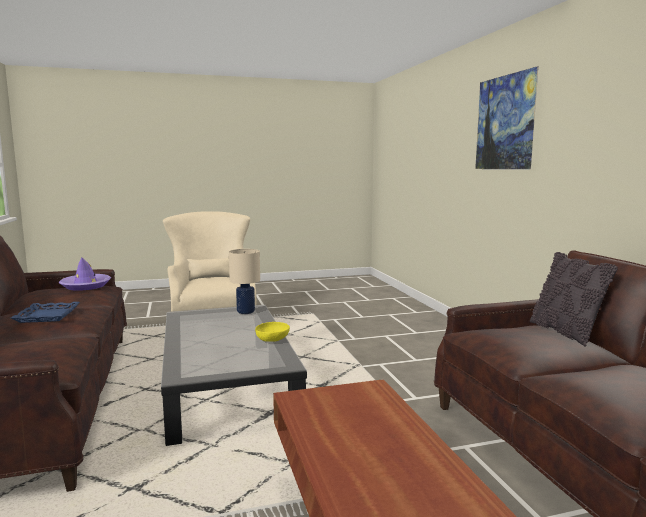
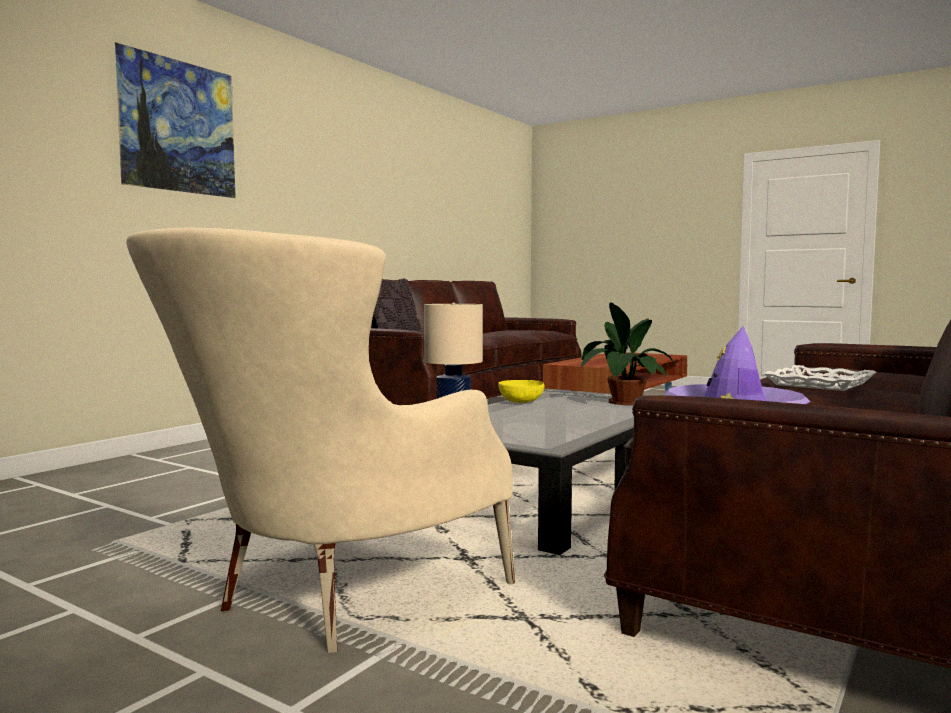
camera: 130 degrees left, 5 degrees down
(47, 316) = (820, 384): blue tray -> white tray
(210, 362) = (623, 402): none -> potted plant

